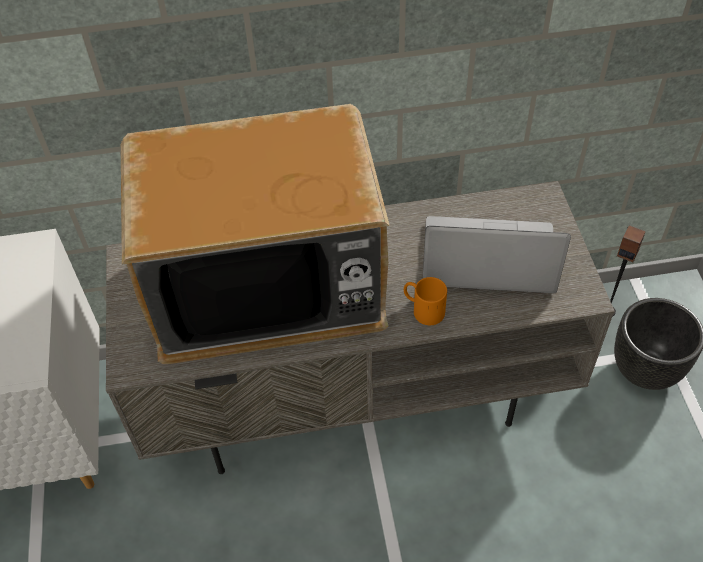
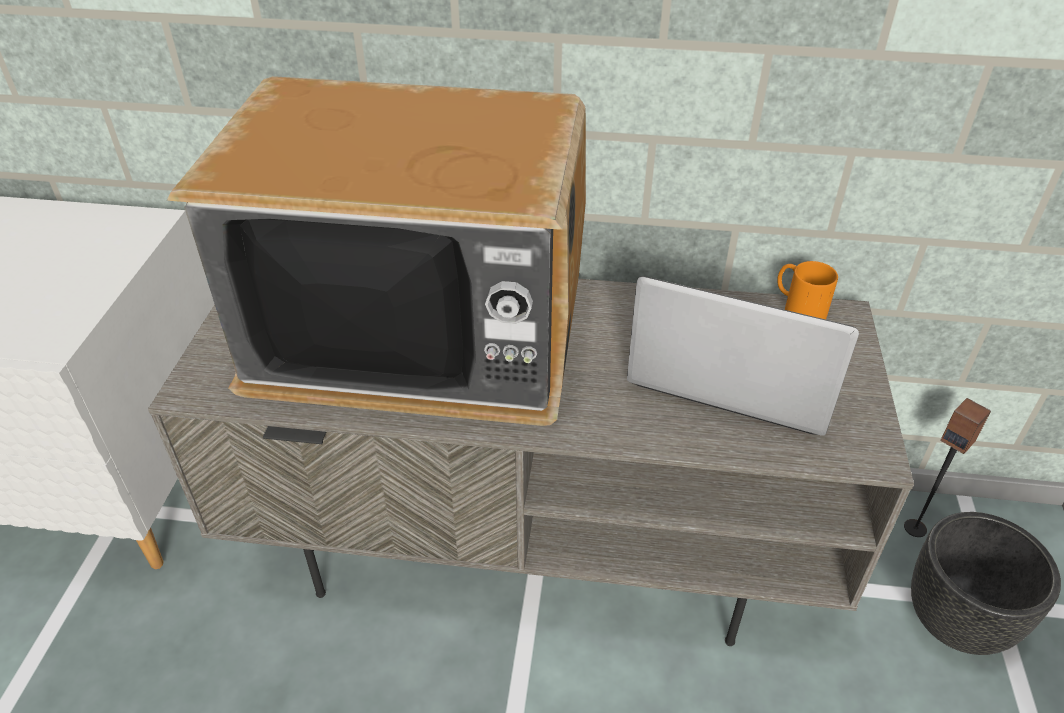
camera: 15 degrees right, 10 degrees down
(423, 310) = (616, 413): orange mug -> orange mug (797, 309)

